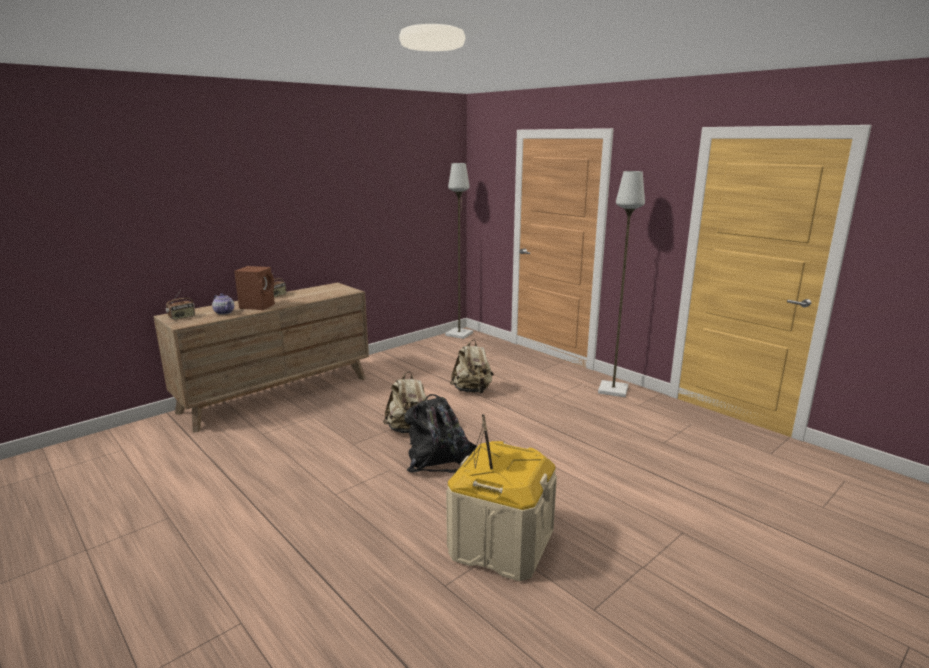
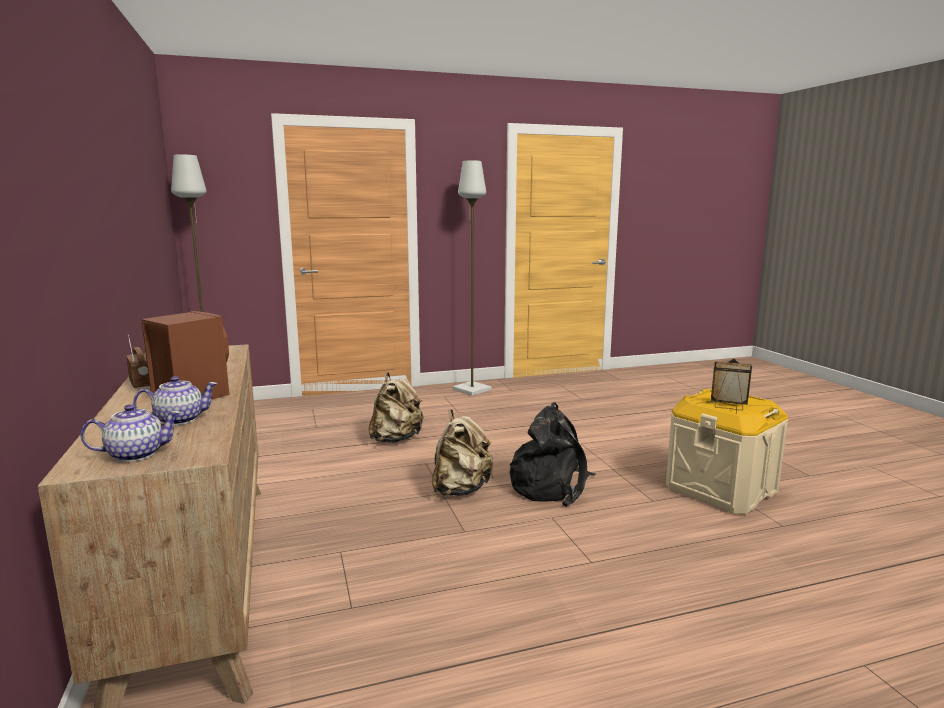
camera: 65 degrees left, 5 degrees down
(182, 317) = (135, 454): radio -> teapot

